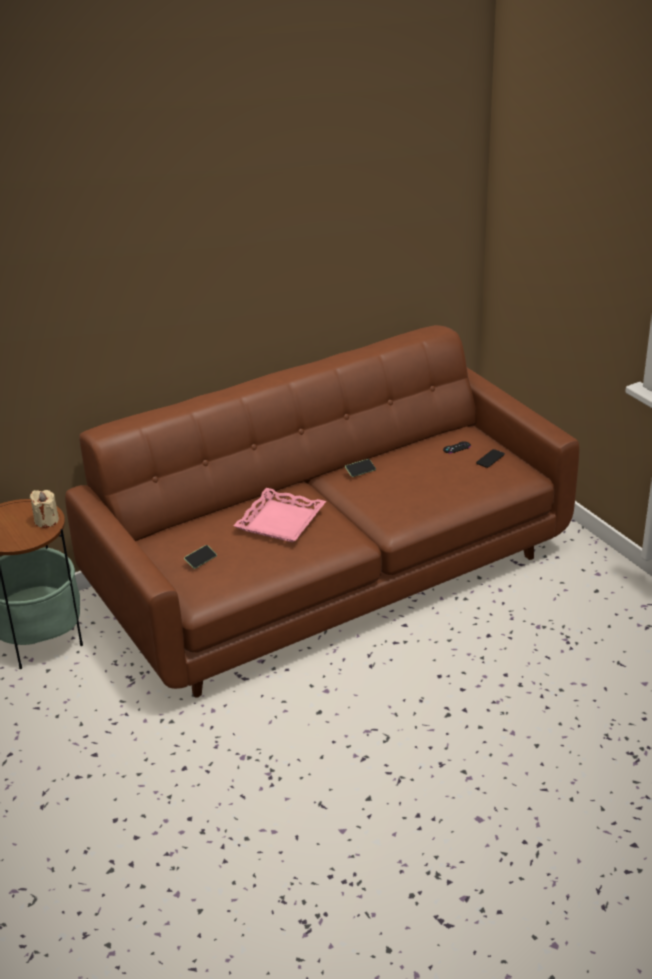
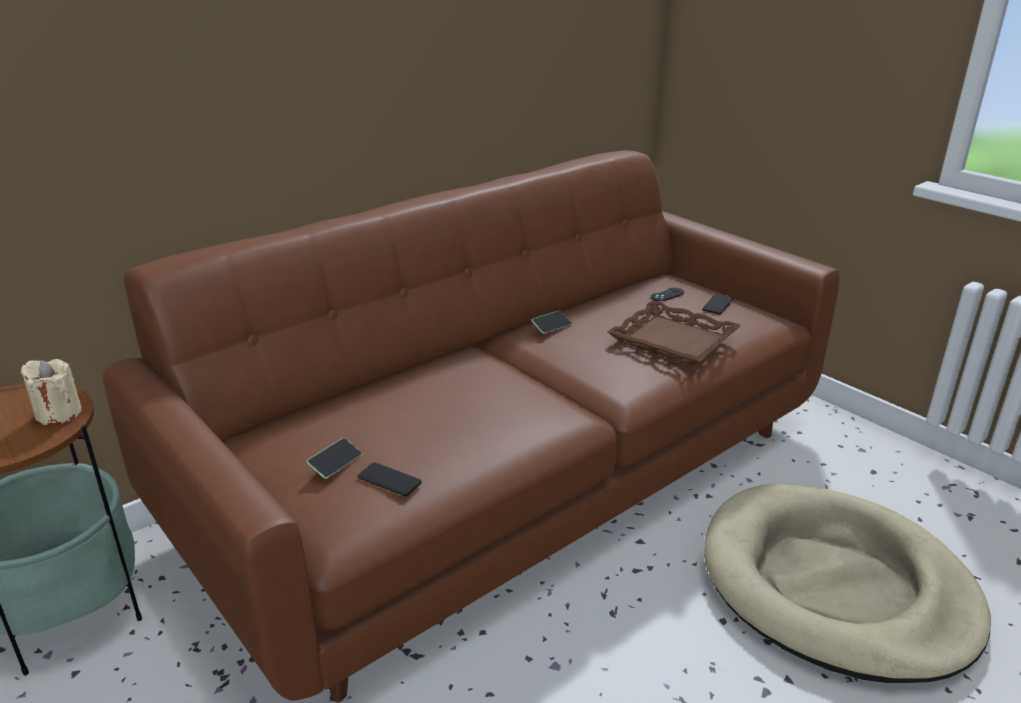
camera: 10 degrees left, 5 degrees down
(230, 572) = (389, 480): none -> phone
(280, 521) = (454, 396): pink tray -> none
(441, 488) = (672, 341): none -> brown tray
(523, 663) = (835, 587): none -> beige dog bed

